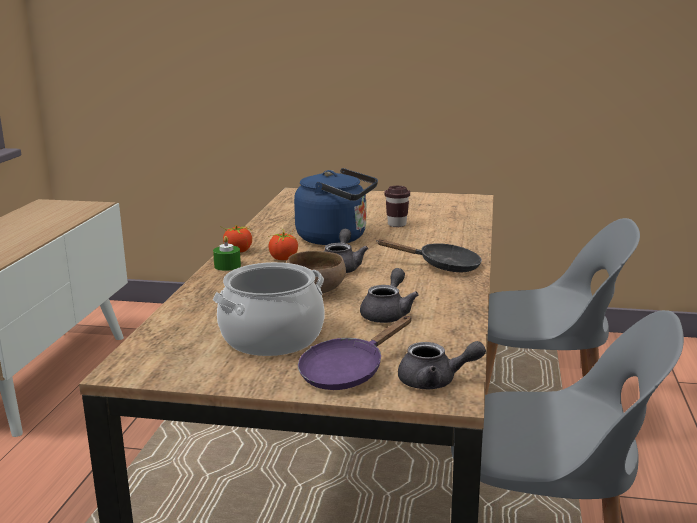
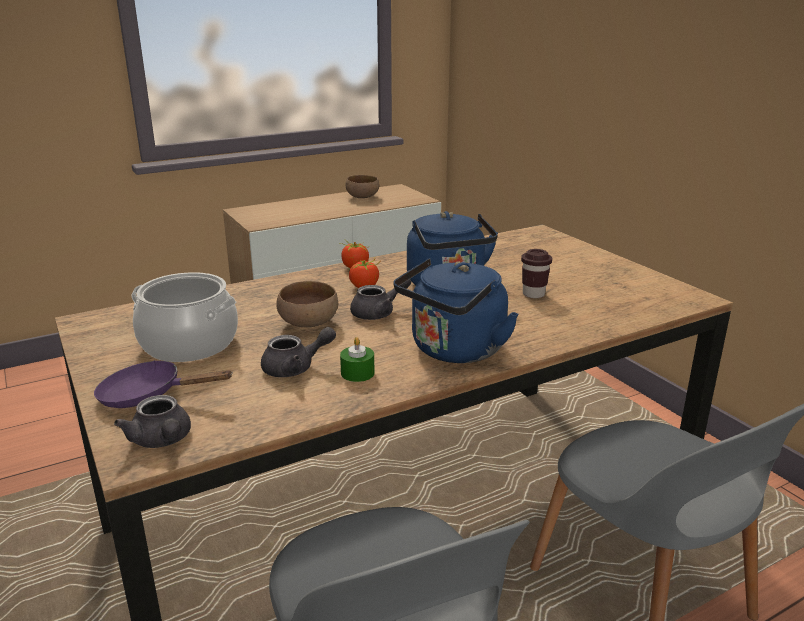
camera: 50 degrees right, 5 degrees up
(31, 218) = (363, 197): none -> brown bowl
(227, 266) = (317, 276): green candle -> green candle (357, 373)
(442, 266) = (454, 351): black frying pan -> blue kettle

